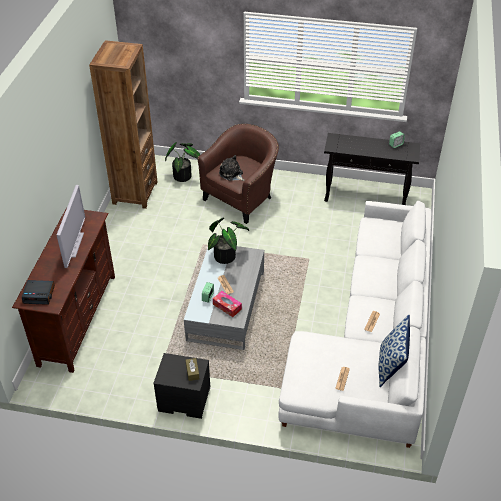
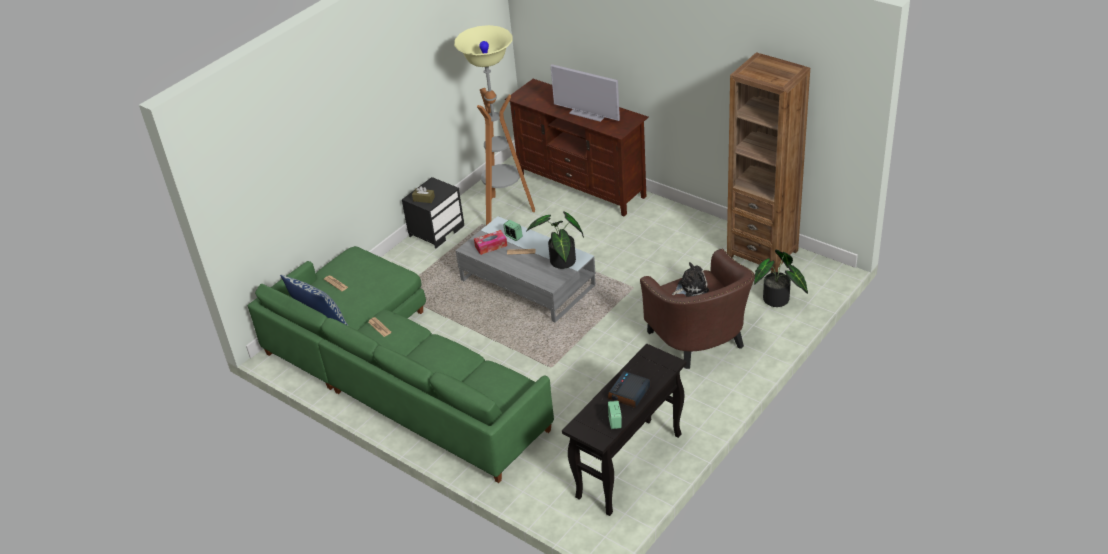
camera: 120 degrees right, 5 degrees down
(39, 294) = (536, 91): alarm clock -> alarm clock (629, 393)
(135, 359) = (505, 211): none -> floor lamp
(370, 341) = (397, 374): white sofa -> green sofa

